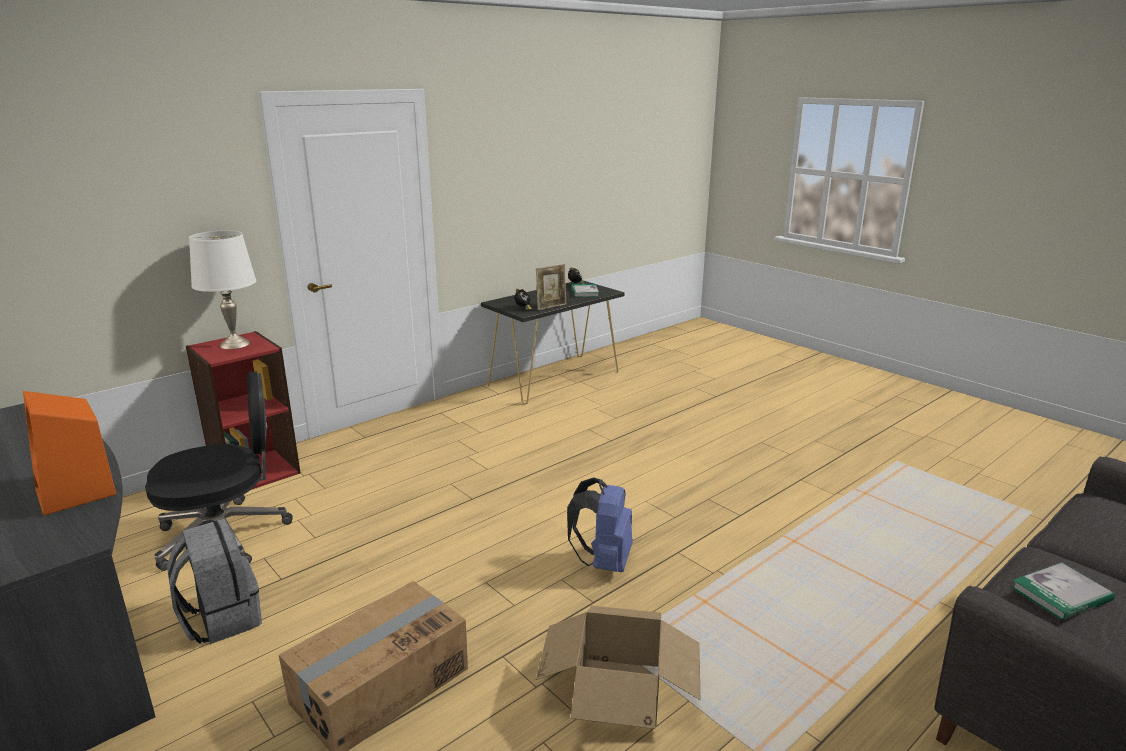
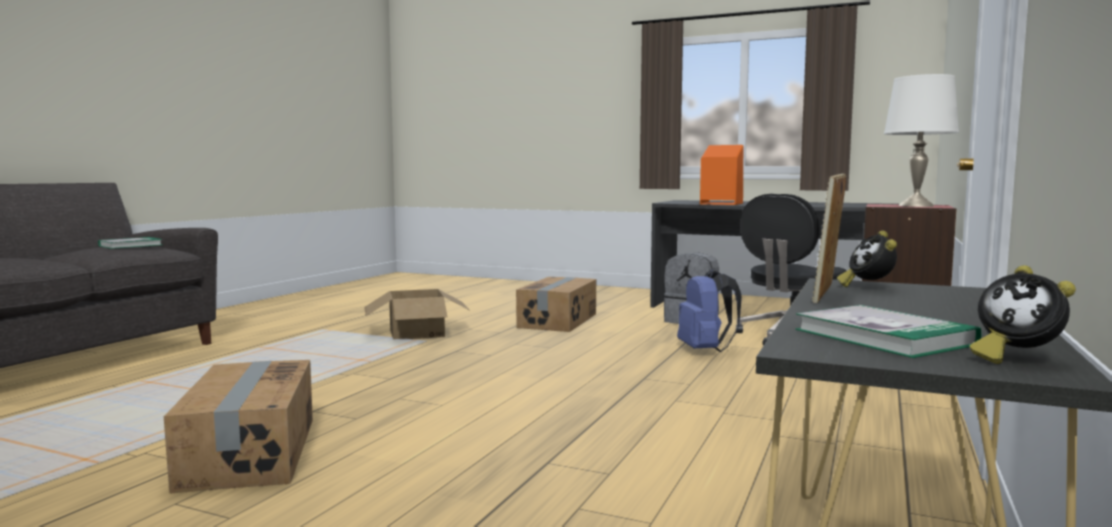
camera: 155 degrees right, 15 degrees down
(603, 562) = (461, 365): blue backpack -> blue backpack (705, 350)
(770, 480) = (248, 452): none -> cardboard box

